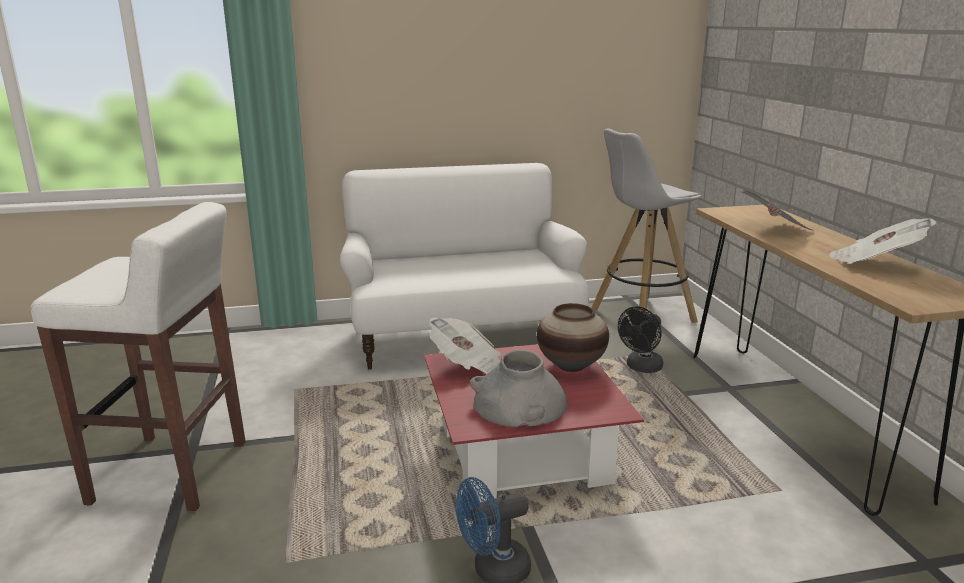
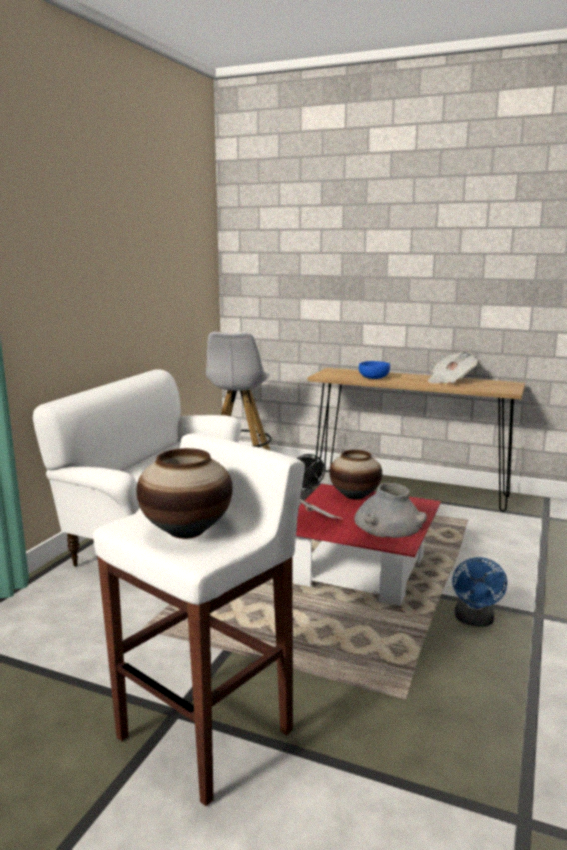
camera: 55 degrees left, 5 degrees down
(116, 277) = (186, 531): none -> vase
(775, 229) = (374, 377): newspaper -> blue bowl

